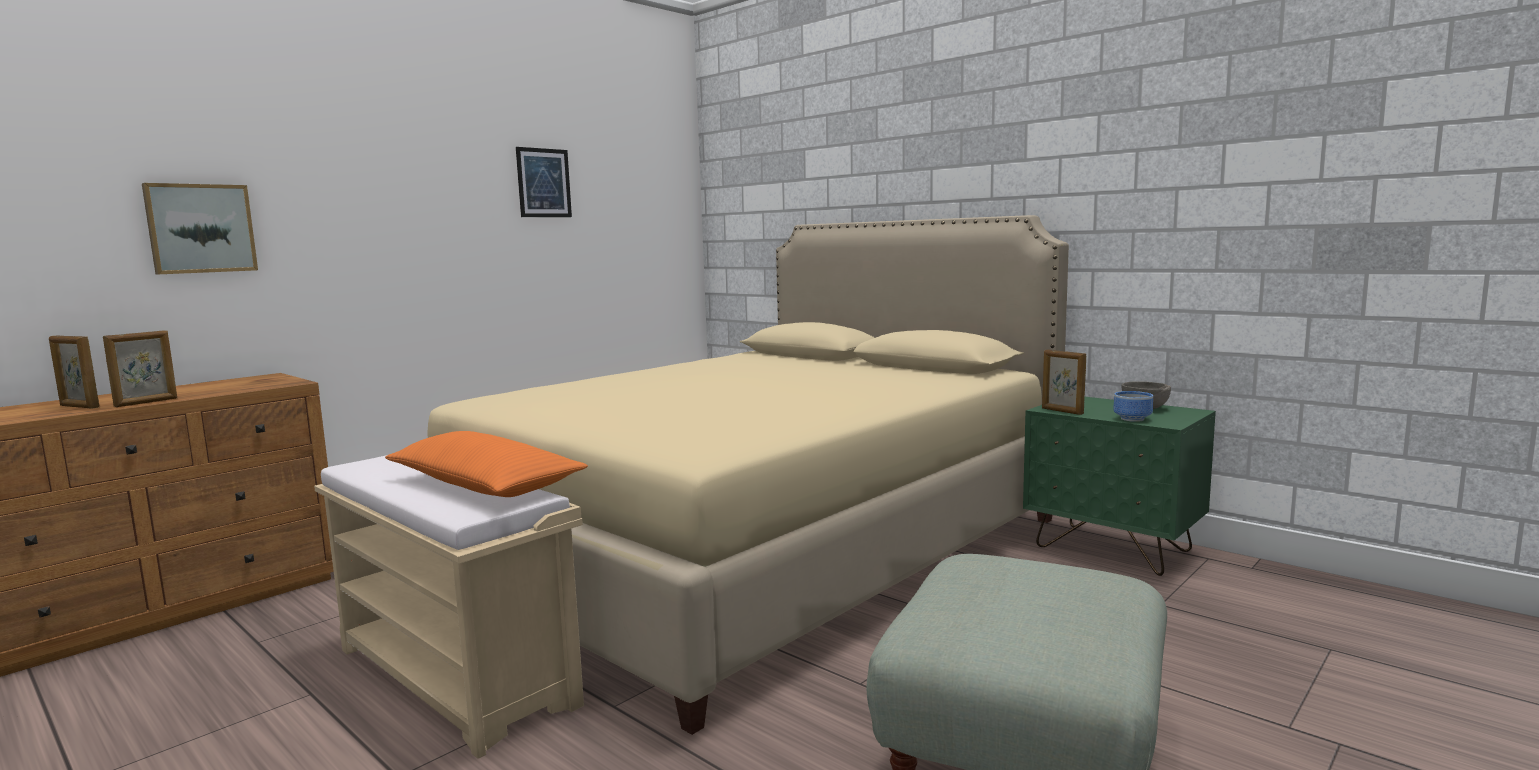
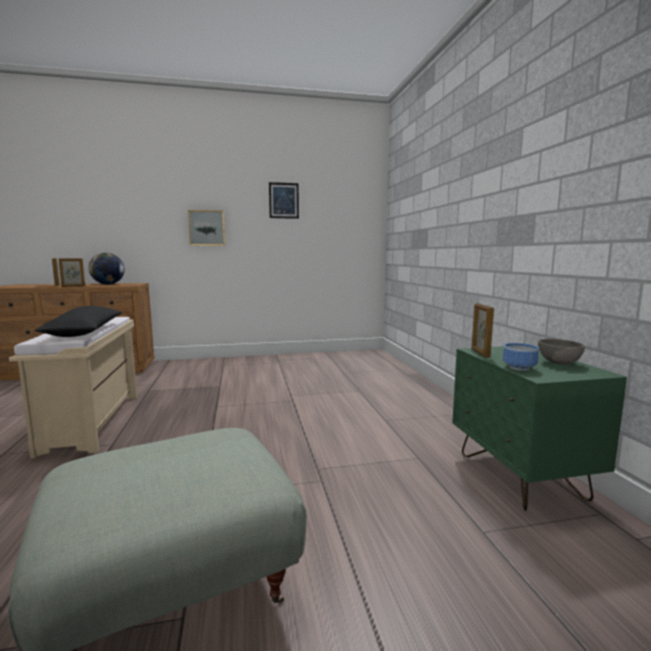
camera: 35 degrees right, 0 degrees up
(200, 228) = (121, 220): picture -> picture (207, 228)
(207, 387) = (108, 284): none -> globe
(485, 485) = (85, 332): orange pillow -> black pillow
(760, 549) = (301, 406): beige bed -> none

